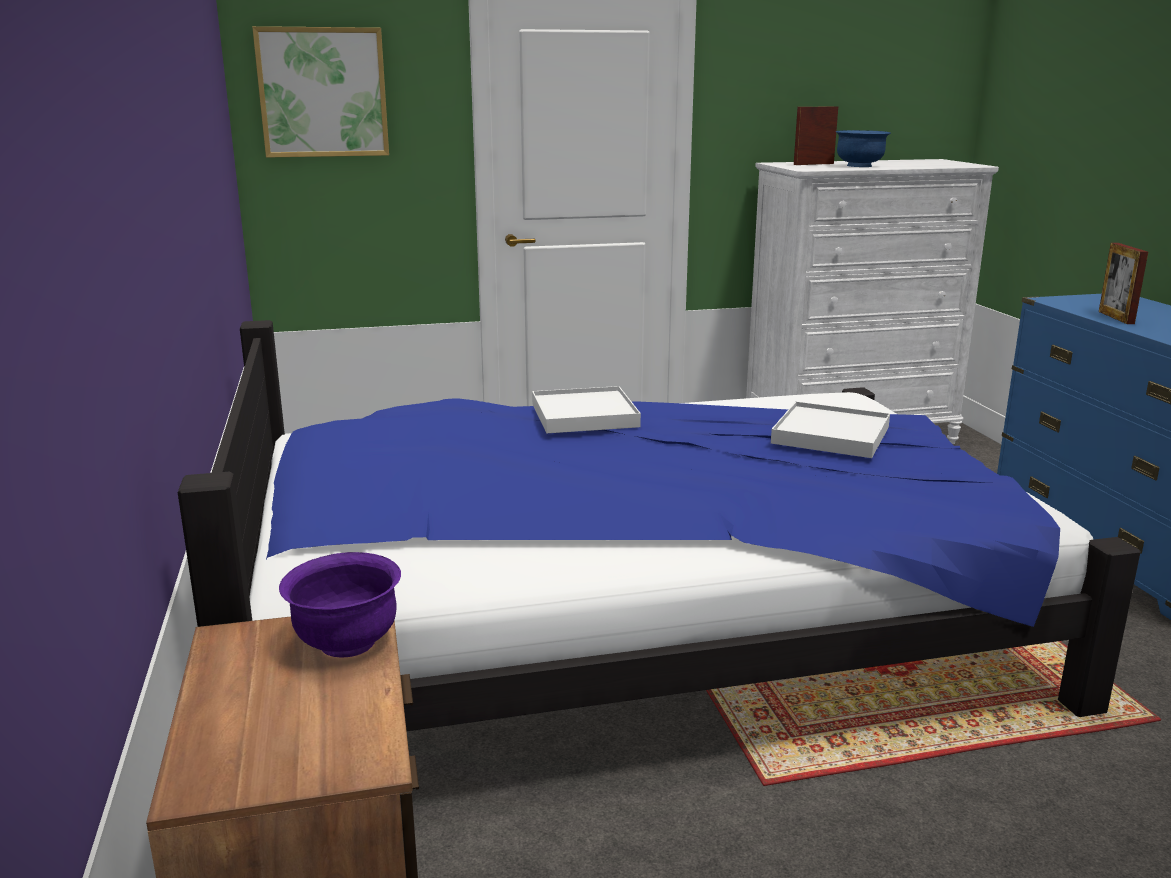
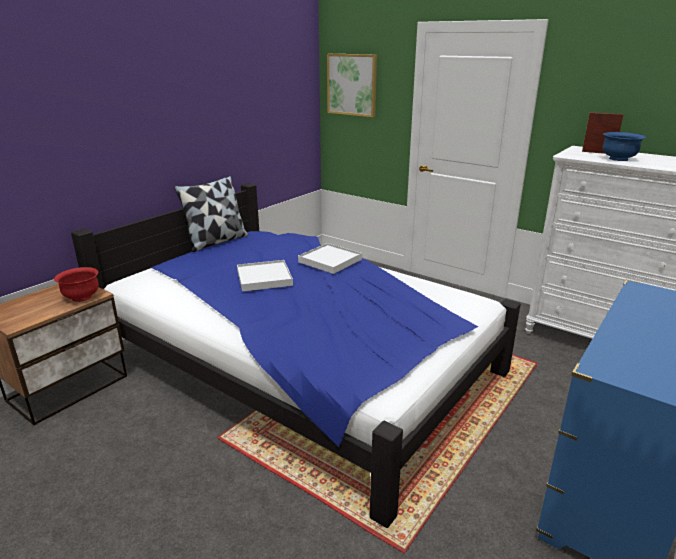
camera: 50 degrees right, 5 degrees up
(290, 463) = (216, 241): none -> pillow
(346, 643) = (81, 297): purple bowl -> red bowl
(831, 435) = (392, 312): white tray -> white tray (264, 278)
(1116, 317) = (634, 313): picture frame -> none

